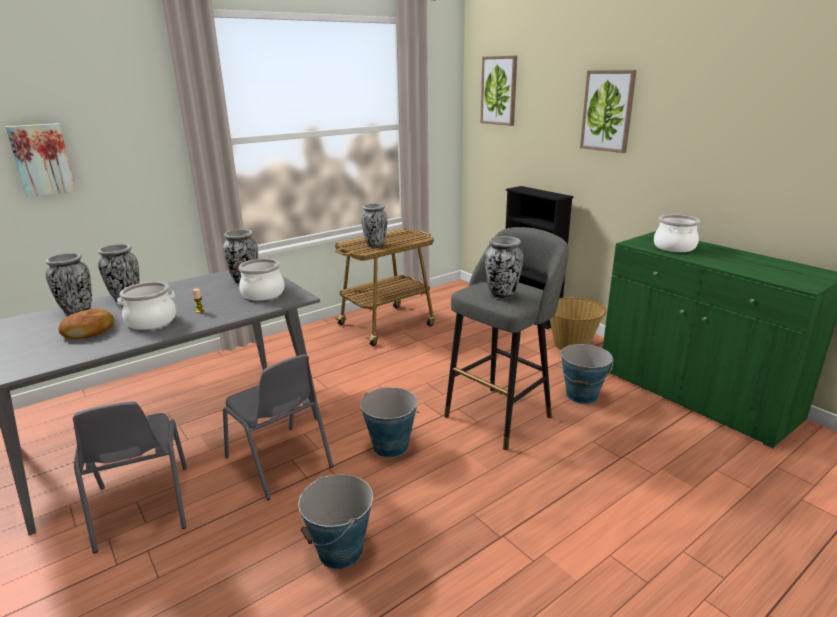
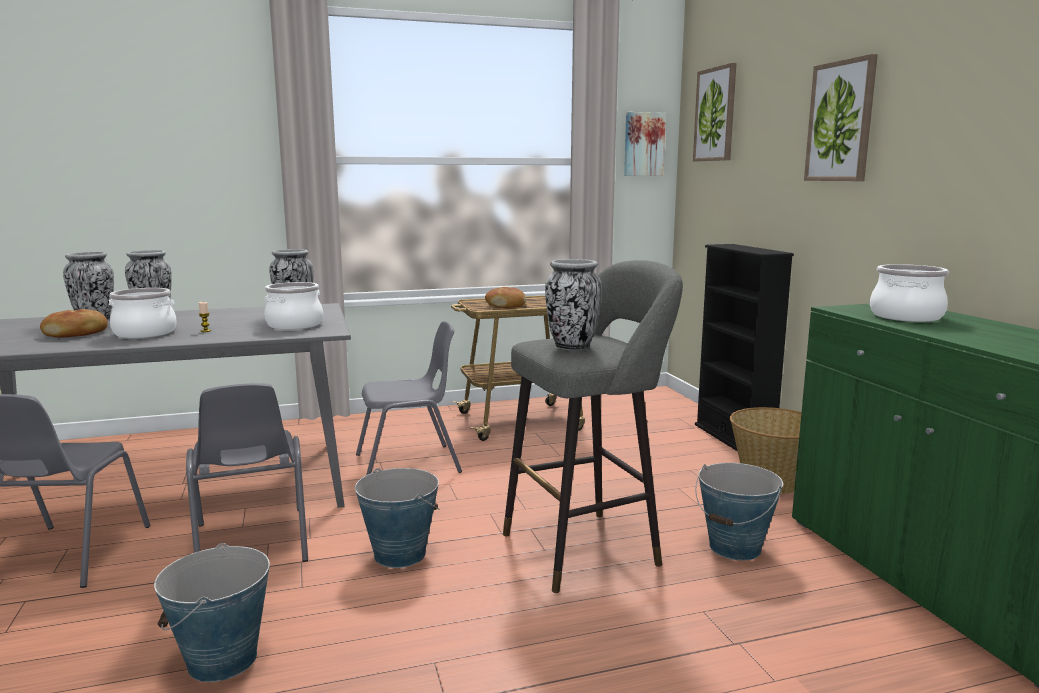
camera: 20 degrees right, 10 degrees down
(42, 159) = (122, 160): picture -> picture (643, 144)
(338, 375) = (409, 464): none -> grey chair
(375, 245) = (506, 305): vase -> bread

